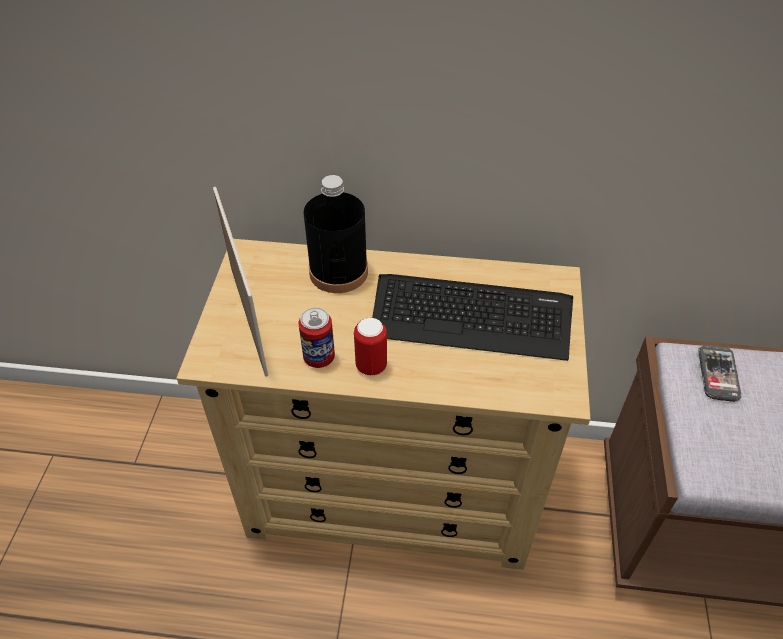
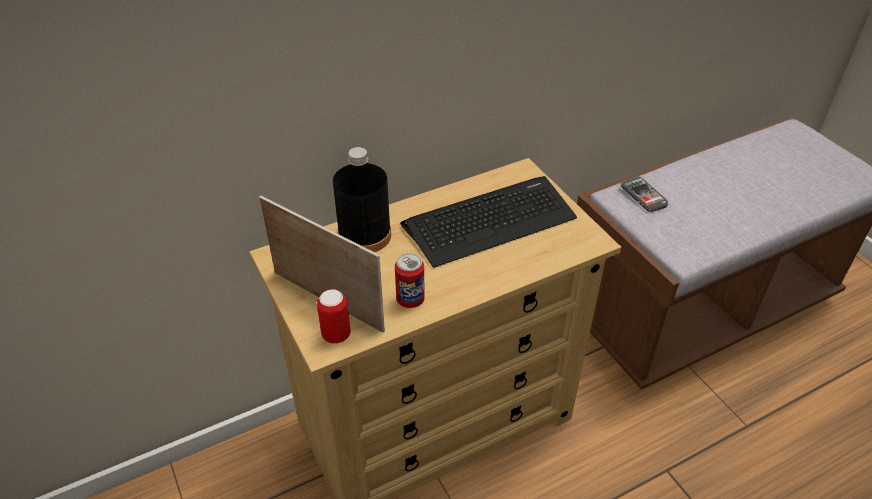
camera: 35 degrees left, 5 degrees down
(371, 366) = (453, 286): can -> can (336, 335)

